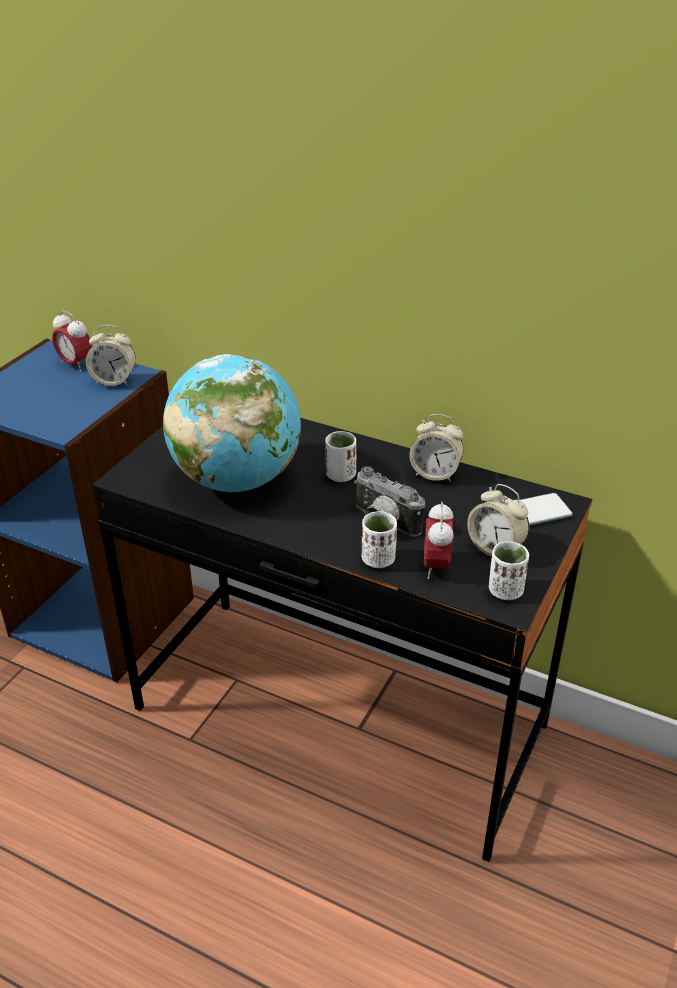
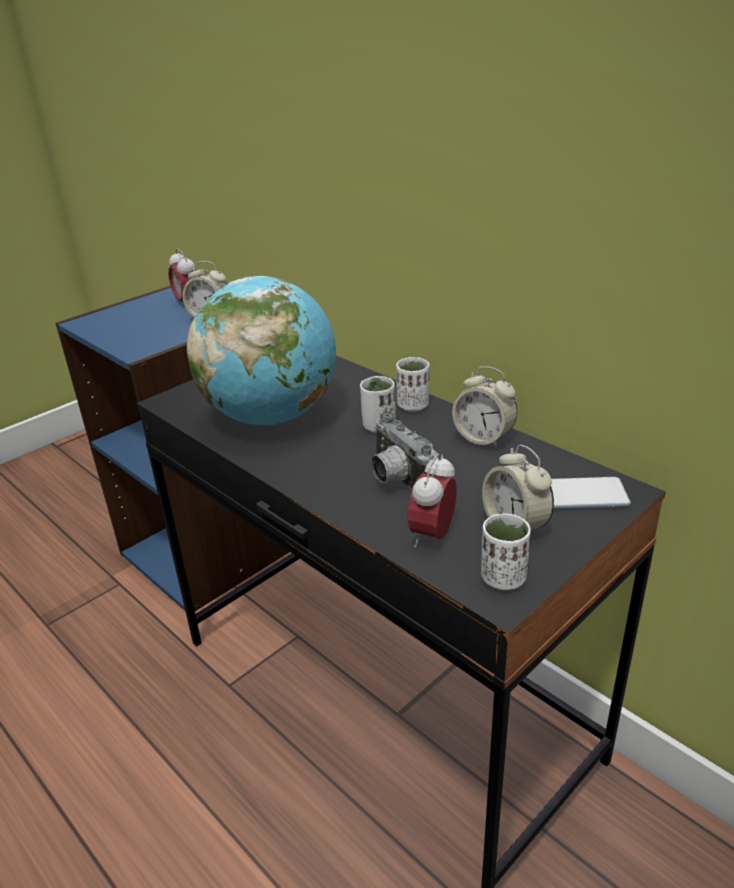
camera: 20 degrees right, 5 degrees down
(378, 559) = (369, 516): white cup -> white cup (413, 406)

